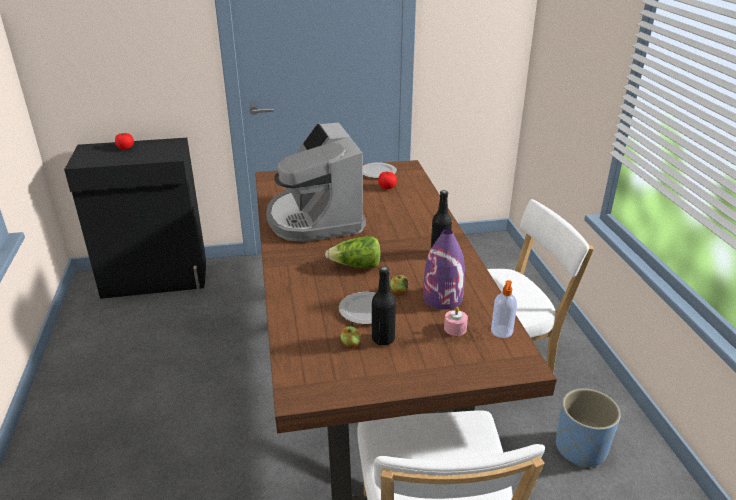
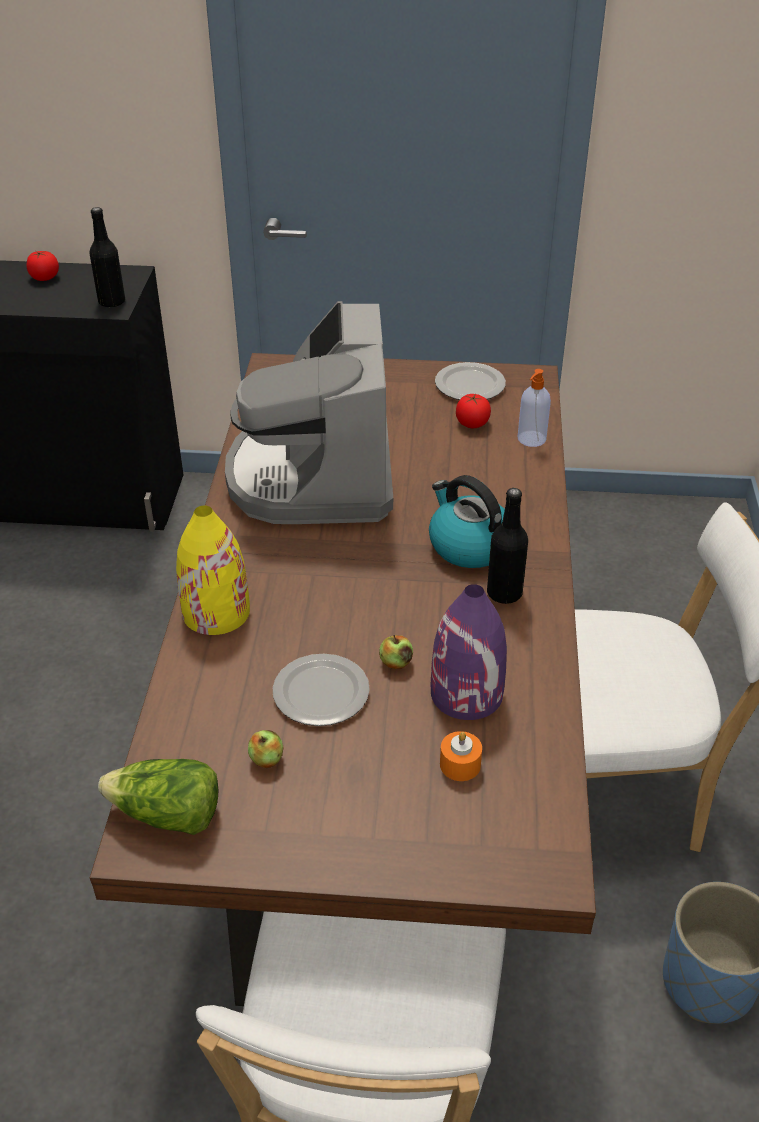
camera: 15 degrees right, 10 degrees up
(289, 284) = (216, 611): none -> yellow vase
(356, 266) = (344, 594): lettuce -> lettuce (167, 815)
(383, 339) = (325, 760): black bottle -> black bottle (112, 302)
(411, 237) = (468, 545): none -> kettle
(455, 328) = (460, 764): pink candle -> orange candle
(501, 332) = (540, 789): soap dispenser -> soap dispenser (531, 439)

